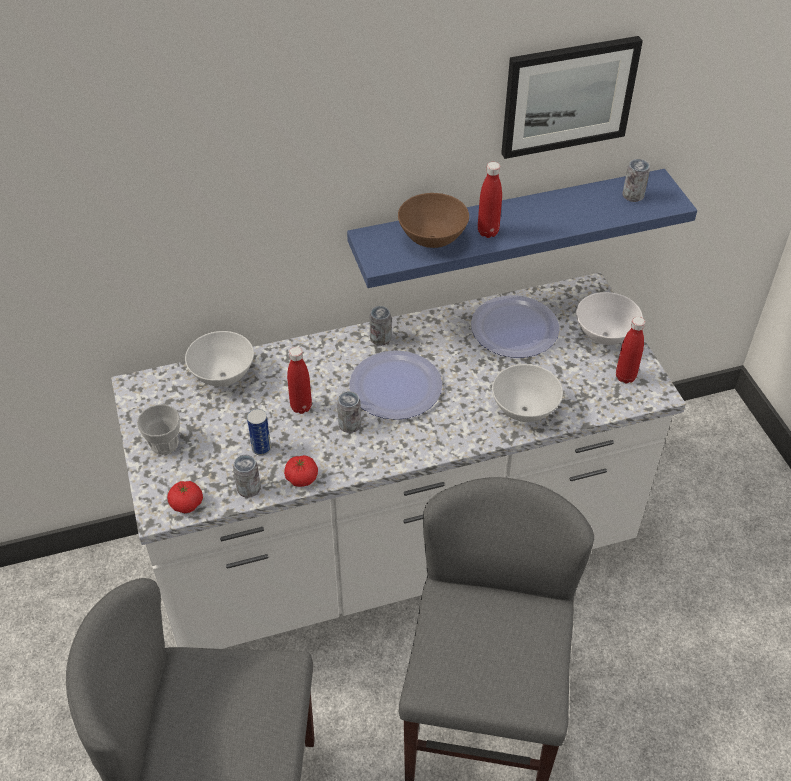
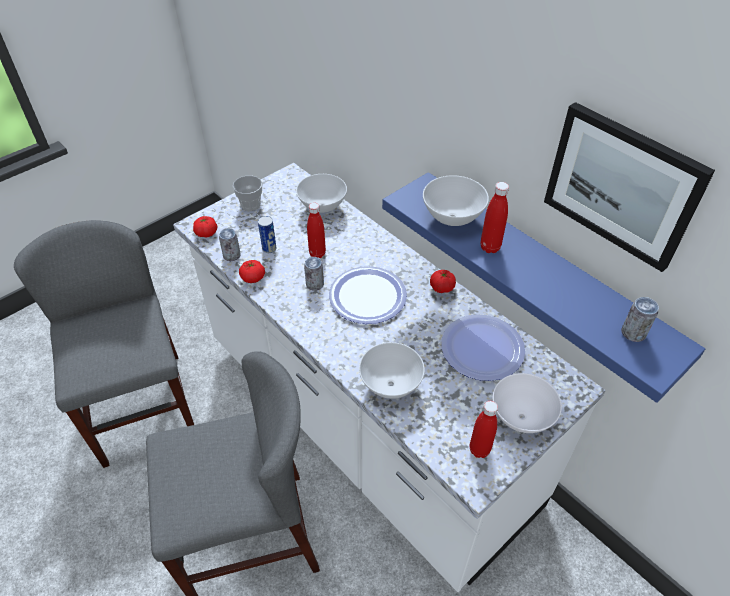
camera: 65 degrees right, 0 degrees up
(380, 339) = (411, 270): can -> none
(419, 325) = (442, 287): none -> tomato
(432, 240) = (452, 218): brown bowl -> white bowl

